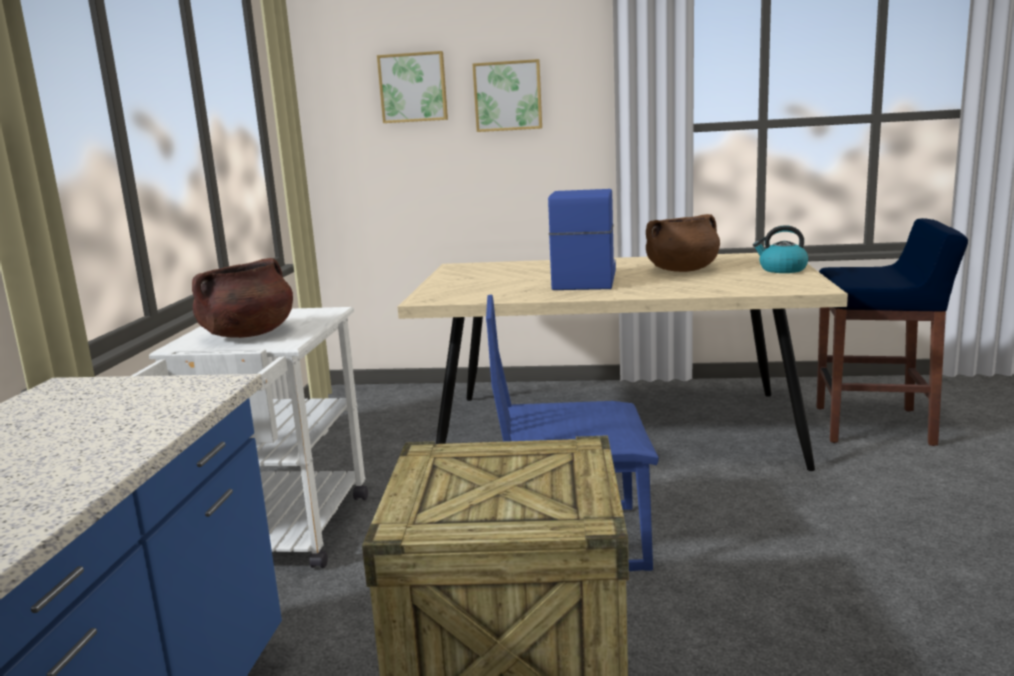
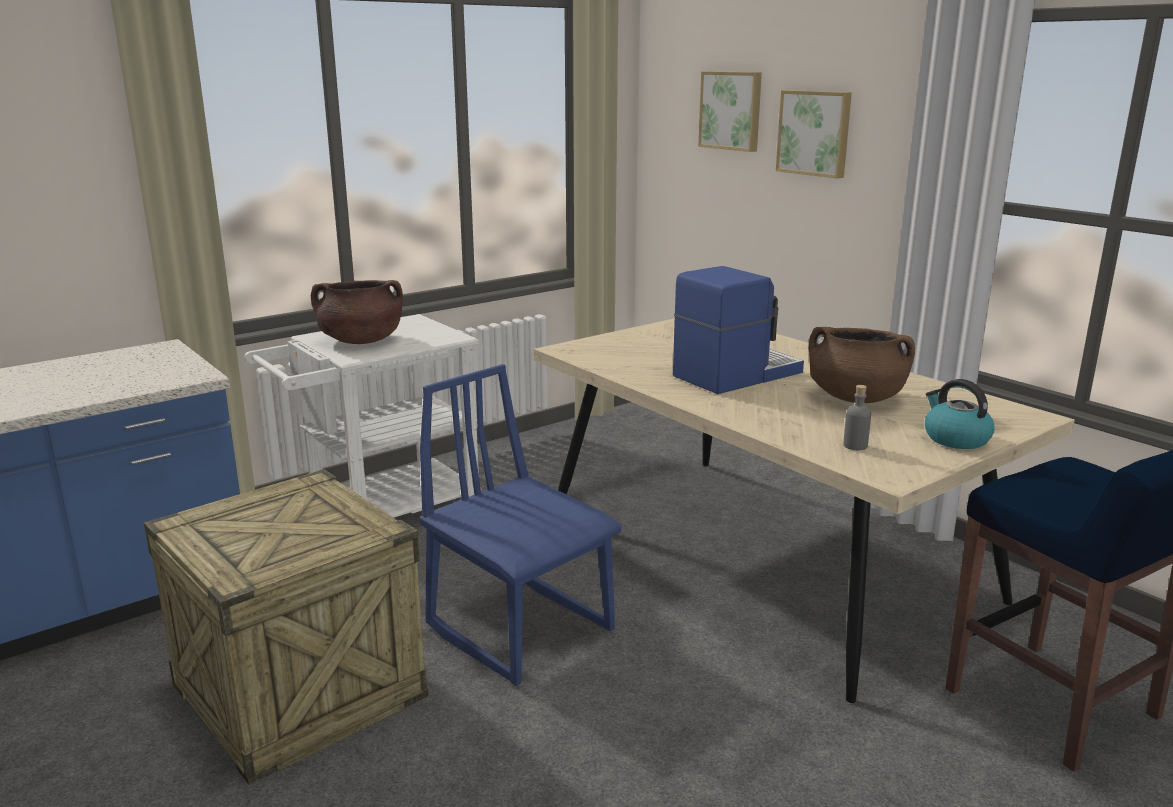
camera: 45 degrees right, 5 degrees up
(757, 284) = (855, 446): none -> grey bottle

